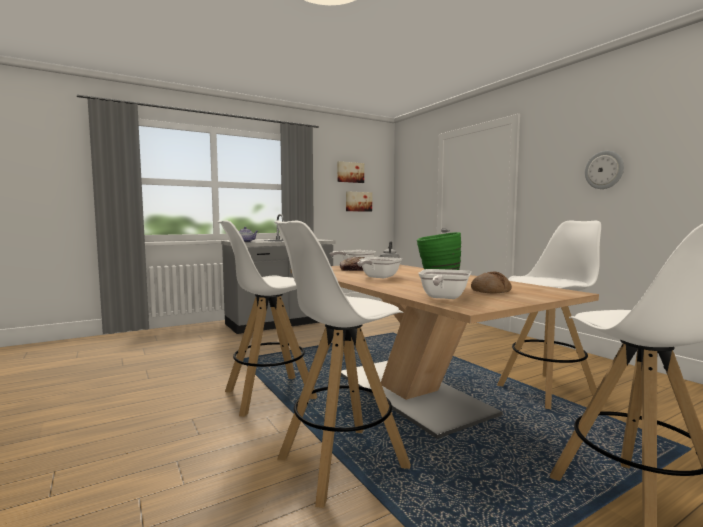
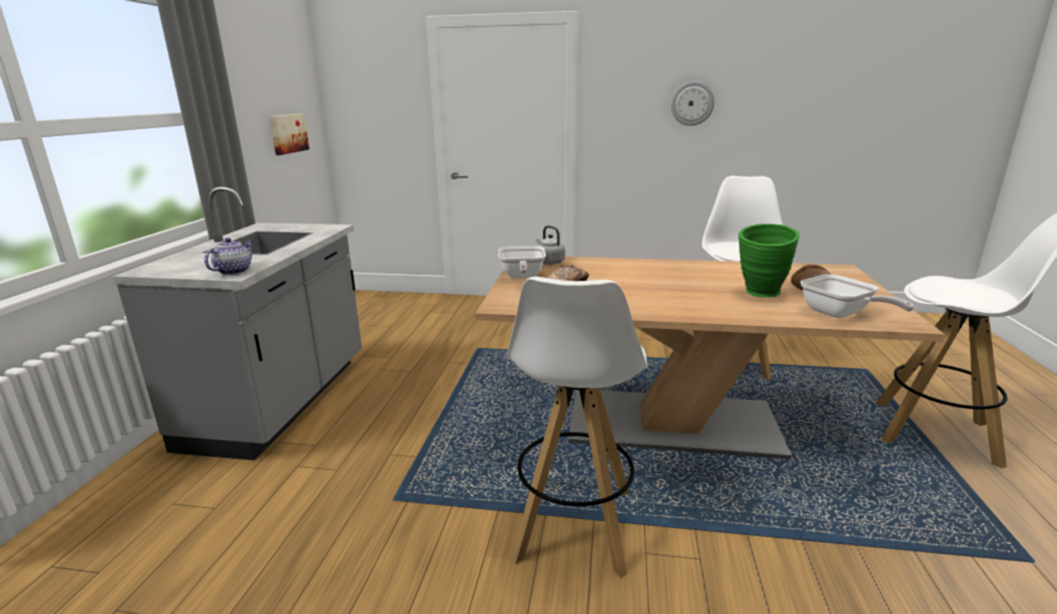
camera: 50 degrees left, 15 degrees up
(341, 463) = (807, 541): white stool -> none
(350, 172) = (268, 76): picture -> none
(378, 277) = (656, 296): frying pan -> none

